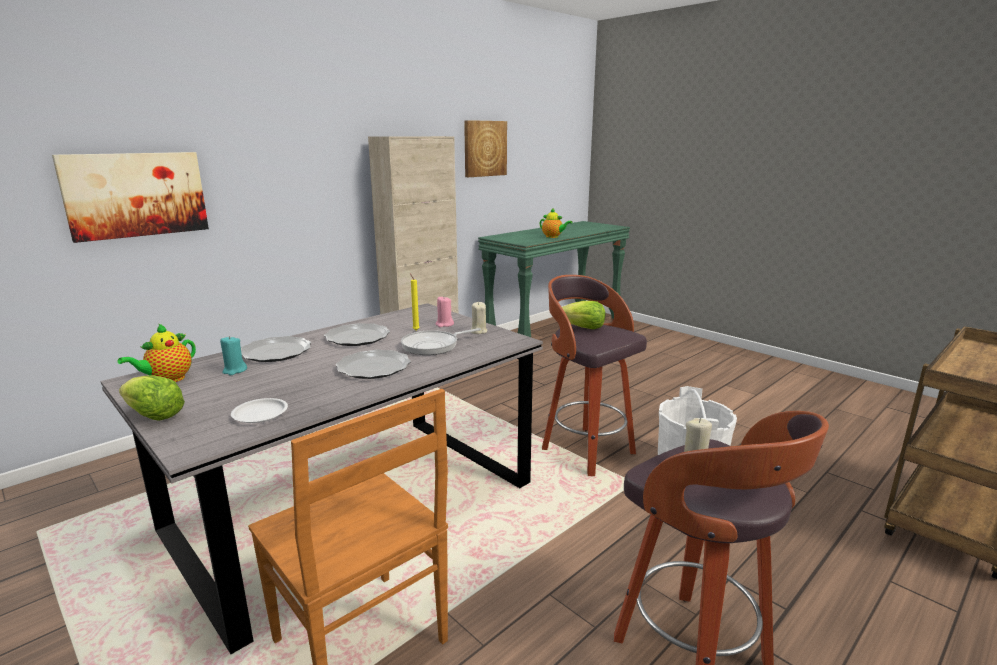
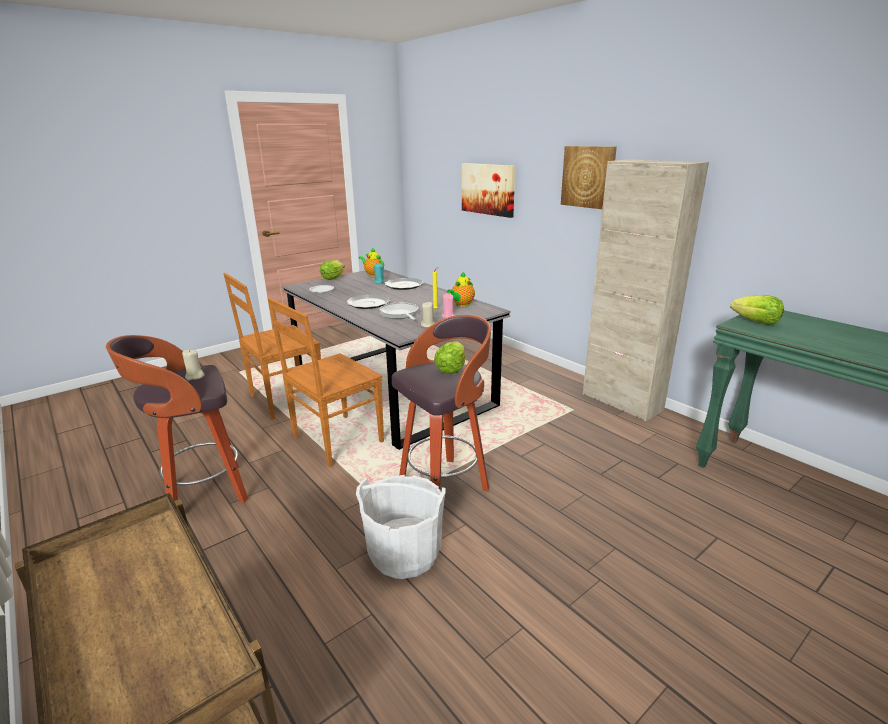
camera: 95 degrees right, 5 degrees up
(357, 337) = (424, 297): plate -> none
(484, 148) = (811, 184): picture -> picture (588, 177)
(515, 540) = (335, 441): none -> brown chair
(518, 240) = (756, 322): none -> lettuce
(553, 237) = (817, 342): teapot -> teapot (461, 304)

